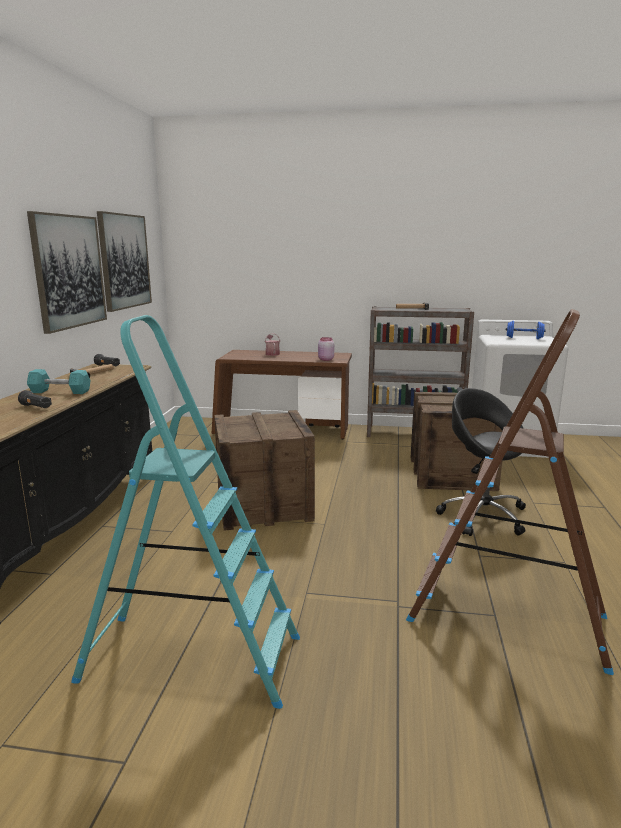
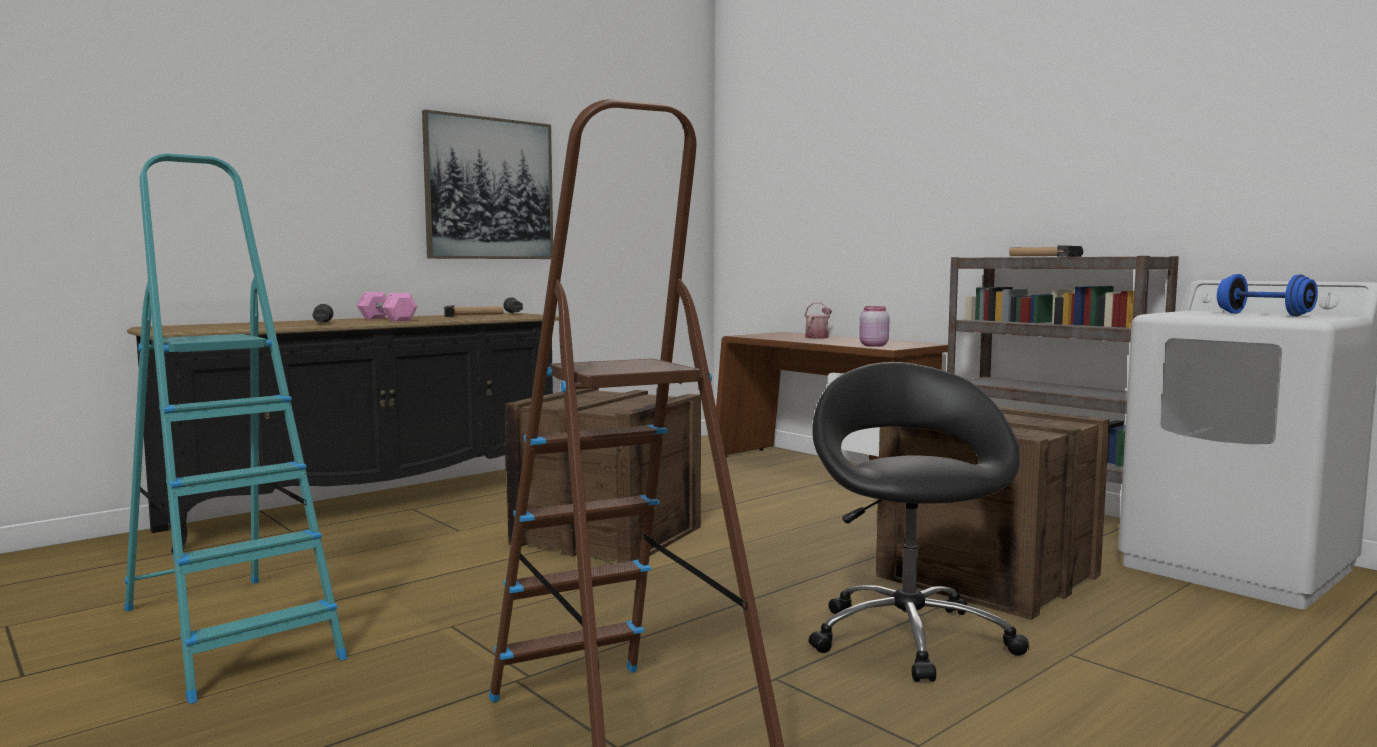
camera: 40 degrees right, 10 degrees down
(60, 392) = (387, 319): turquoise dumbbell -> pink dumbbell
(124, 261) = (613, 188): picture -> none

